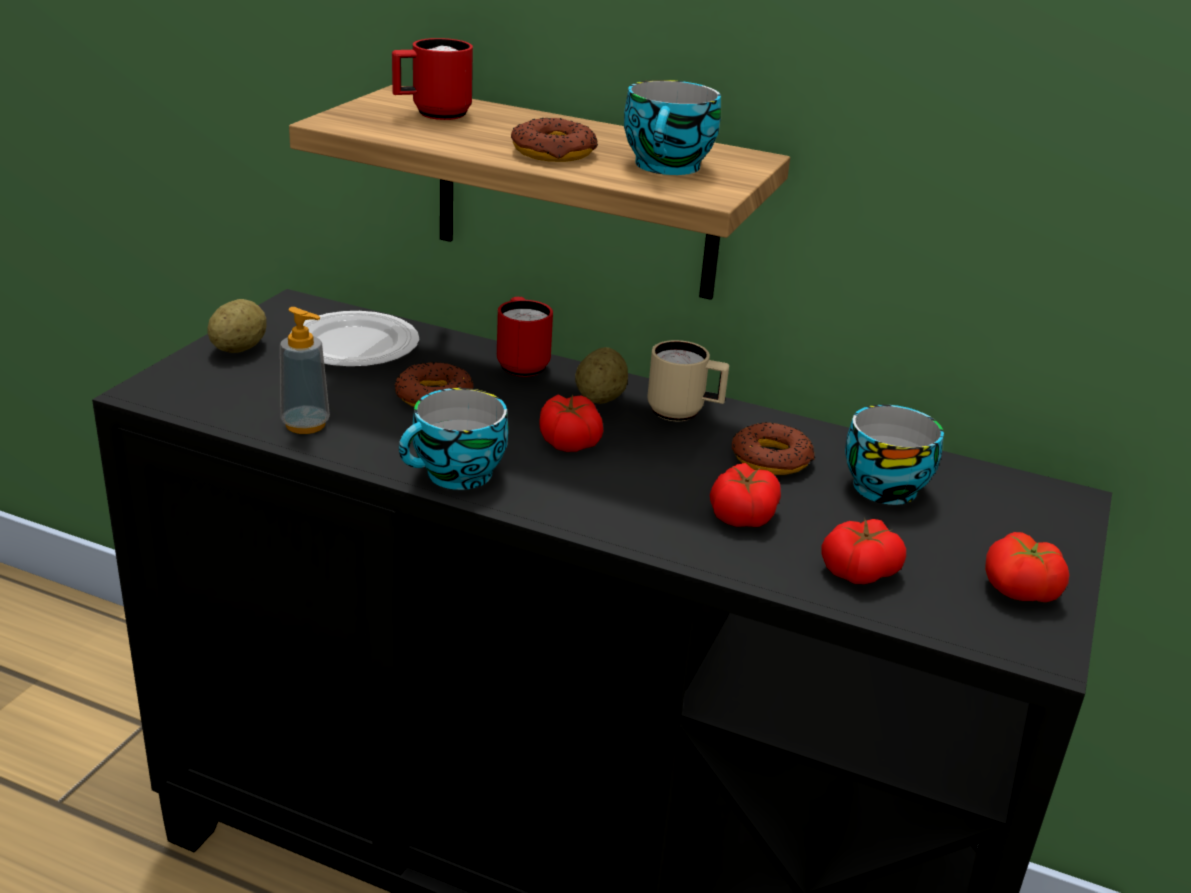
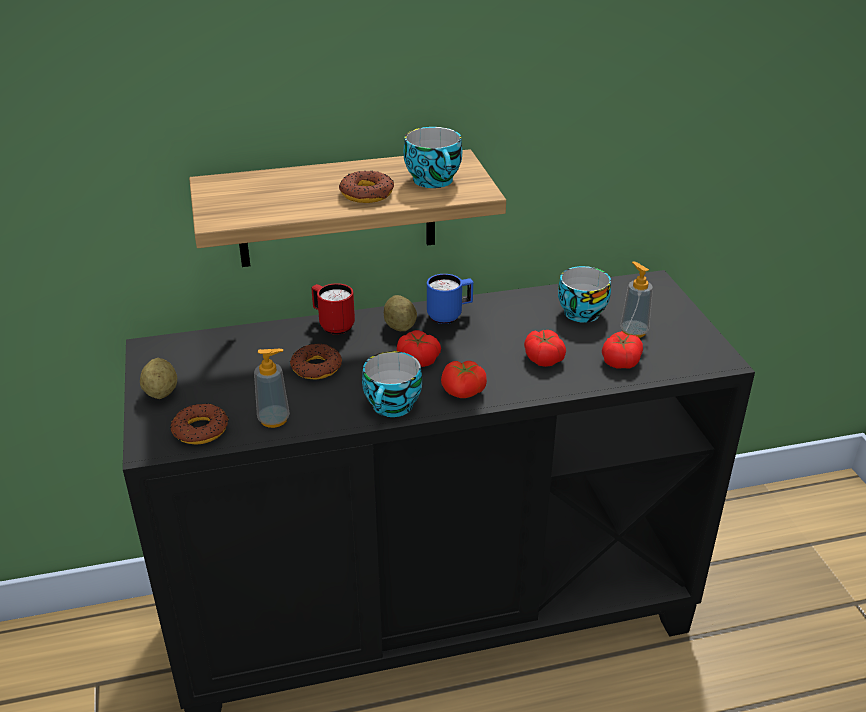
camera: 35 degrees left, 5 degrees up
(354, 346) = (227, 358): plate -> none
(432, 114) = (257, 192): red mug -> none
(684, 413) = (450, 316): beige mug -> blue mug
(771, 458) = (518, 321): donut -> donut (200, 430)
(937, 545) = (633, 332): none -> soap dispenser
(1019, 591) = (686, 337): tomato -> tomato (463, 392)

